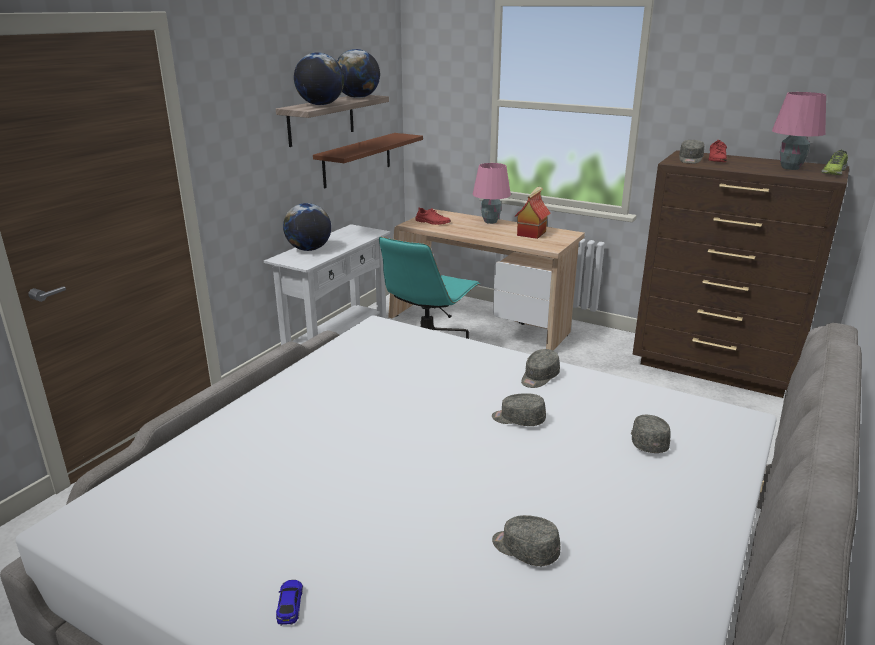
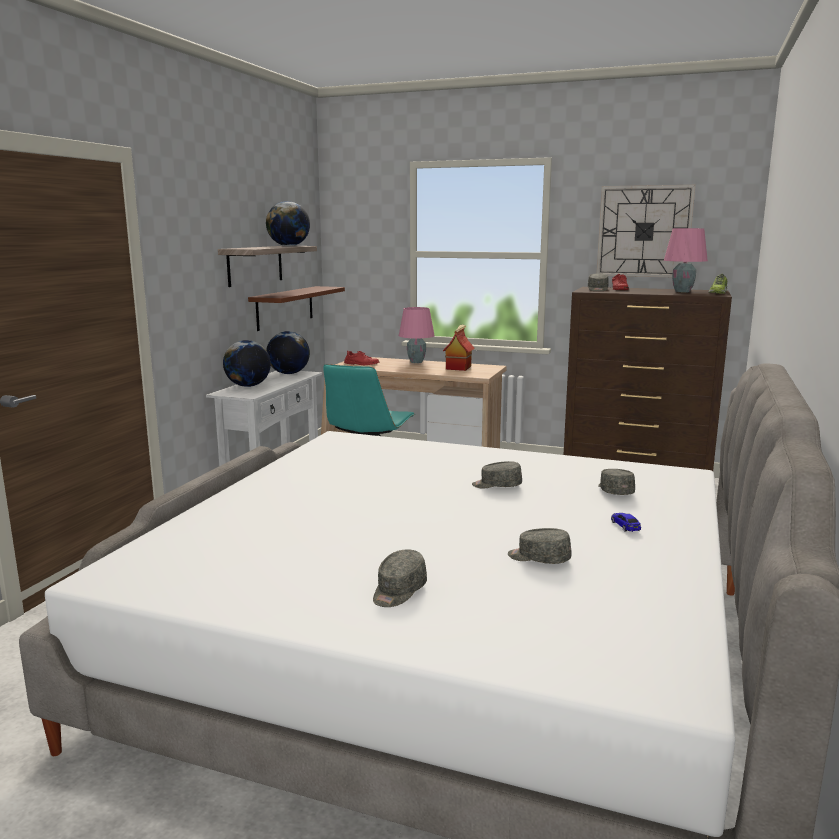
camera: 10 degrees left, 10 degrees down
(290, 606) = (345, 607): toy car -> toy car (625, 526)
(320, 105) = (259, 247): globe -> globe (288, 373)
(539, 377) = (503, 460): grey cap -> grey cap (398, 591)
(755, 90) = (644, 231): none -> wall clock

